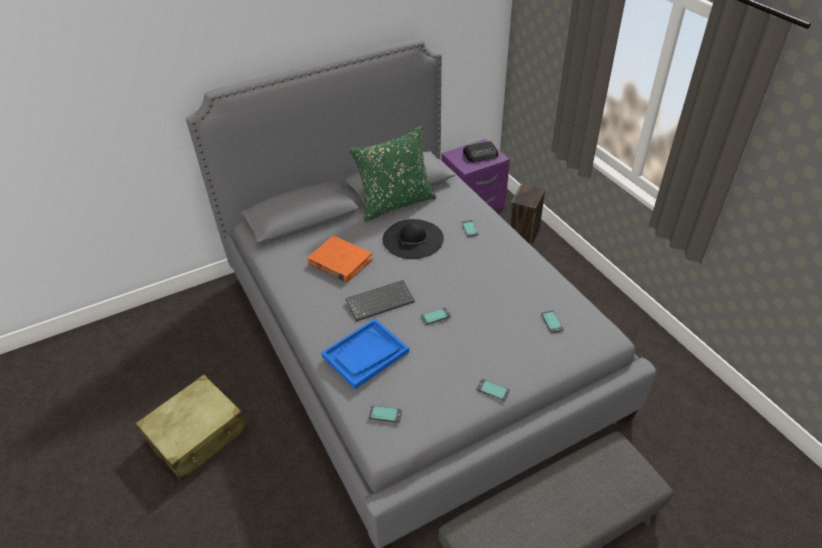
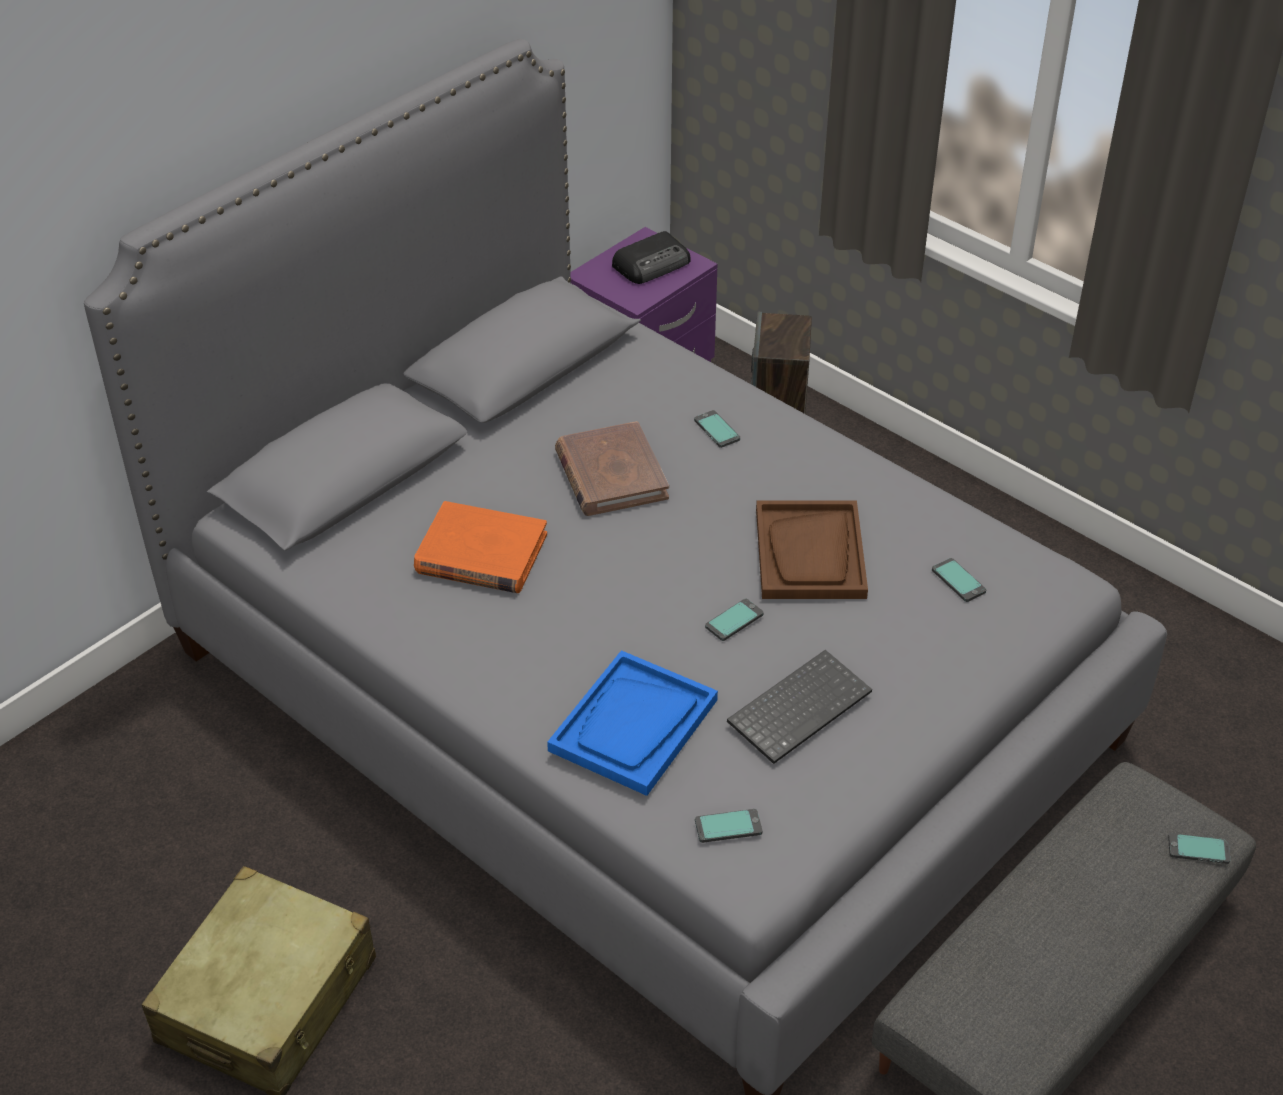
camera: 20 degrees left, 0 degrees up
(380, 300) = (608, 614): keyboard -> keyboard (799, 706)
(395, 203) = (535, 406): green pillow -> none
(413, 239) = (610, 474): black hat -> brown book
(486, 293) = (810, 553): none -> brown tray
(492, 390) = (906, 732): phone -> phone (1198, 850)

